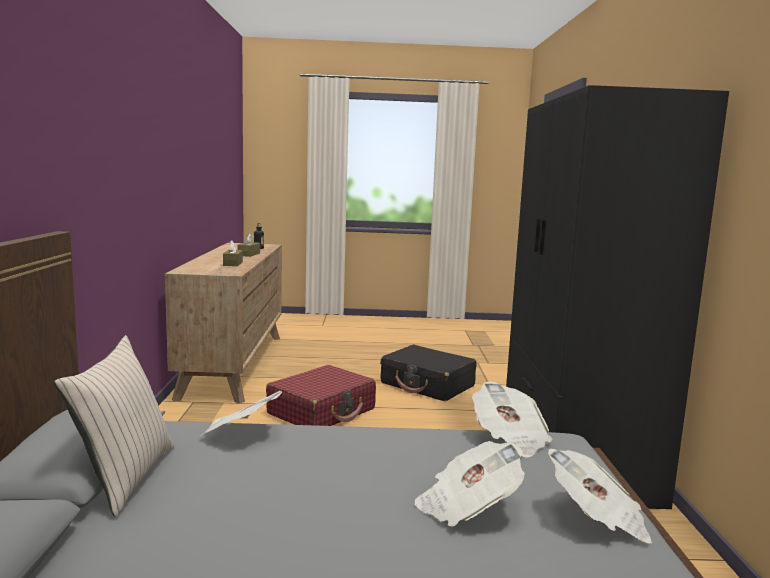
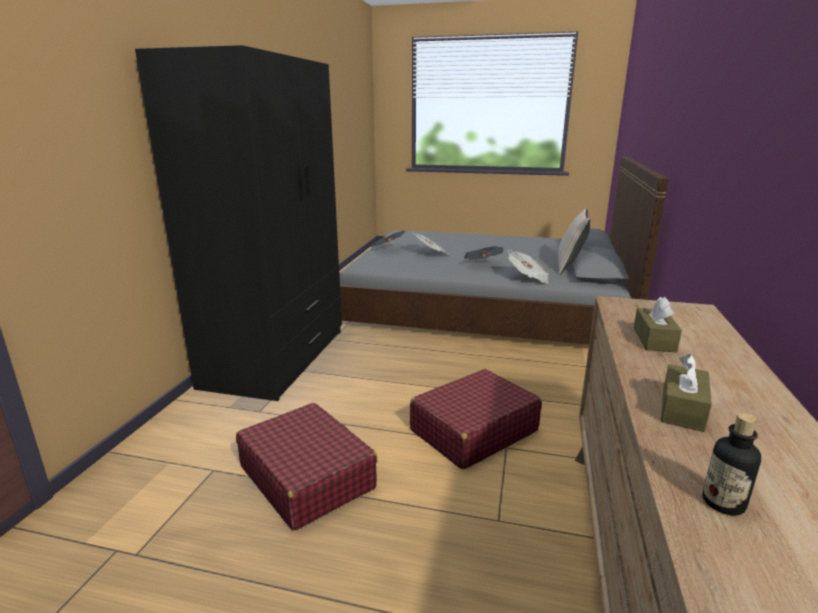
camera: 165 degrees left, 10 degrees up
(427, 385) = (307, 477): black suitcase -> red suitcase
(510, 439) = (385, 268): newspaper -> newspaper (482, 264)

